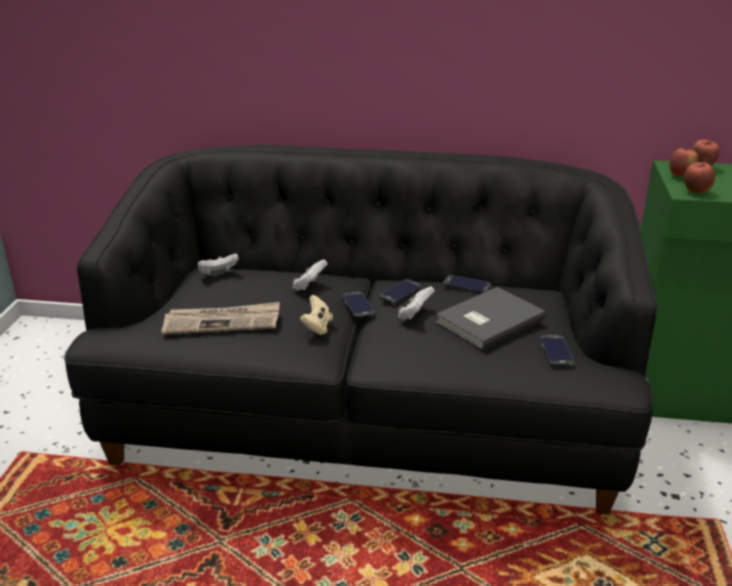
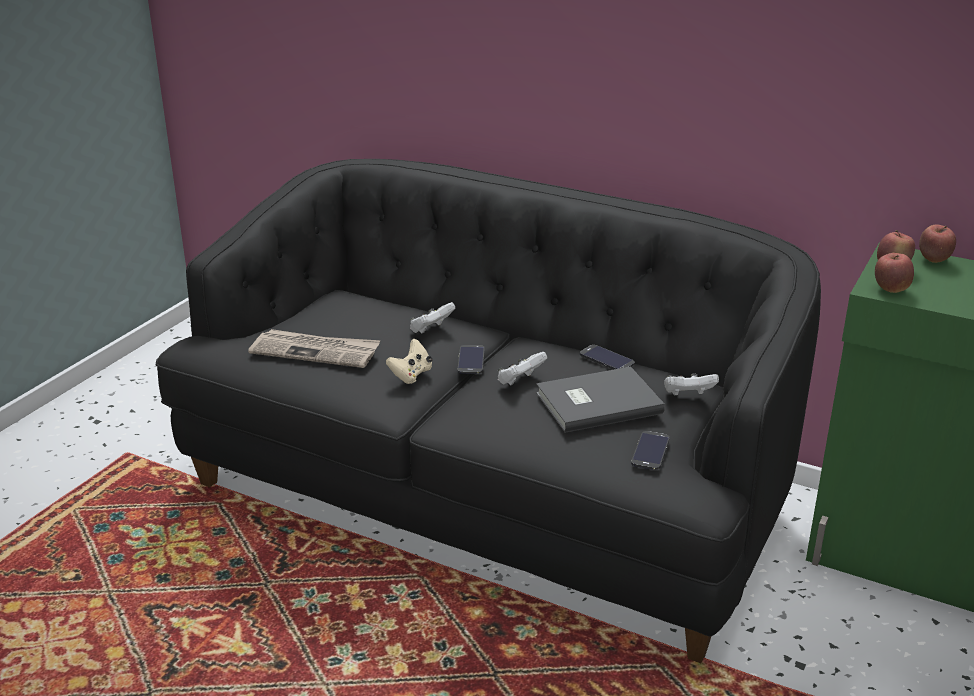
camera: 20 degrees right, 0 degrees up
(218, 274) = (346, 300): white game controller -> white game controller (688, 395)
(400, 292) = (524, 353): phone -> none

